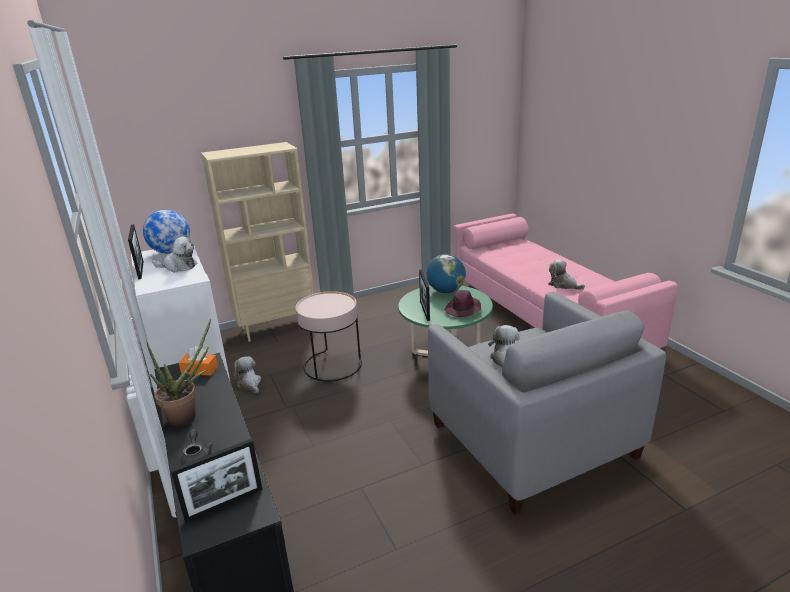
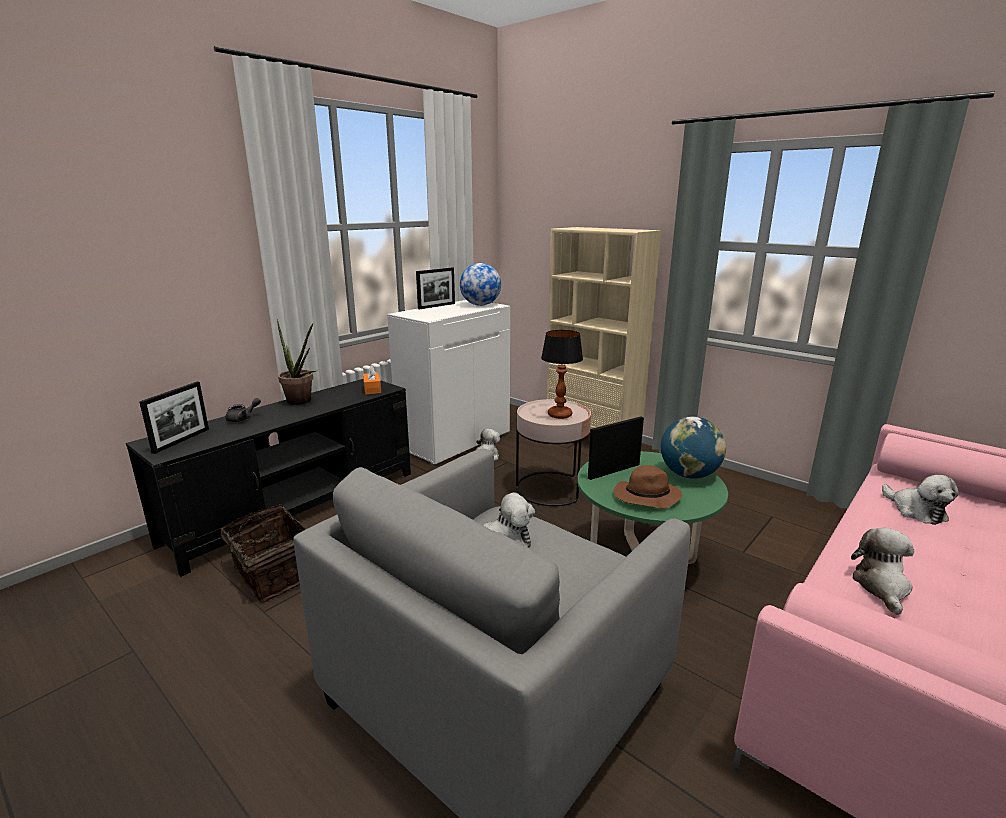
camera: 65 degrees right, 5 degrees down
(178, 266) = (451, 311): plush toy -> plush toy (915, 511)
(224, 504) = (181, 440): picture frame -> picture frame turned 105 degrees counterclockwise
(333, 304) = (559, 415): none -> table lamp
(341, 541) = (274, 573): none -> basket
(463, 310) = (645, 497): purple hat -> brown hat

